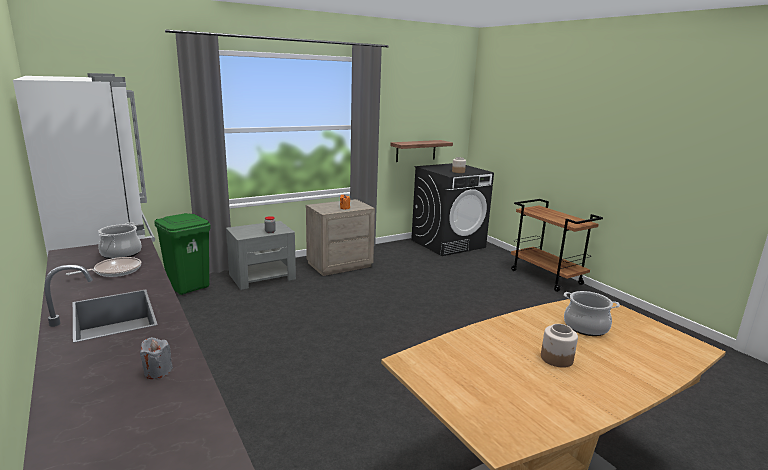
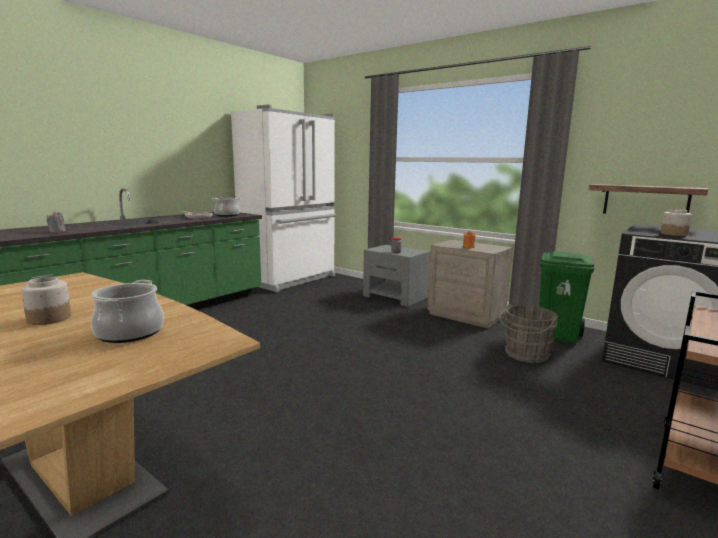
camera: 70 degrees right, 5 degrees down
(188, 287) = (349, 283): green trash can -> green trash can (557, 336)
(422, 271) = (525, 355): none -> grey bucket

